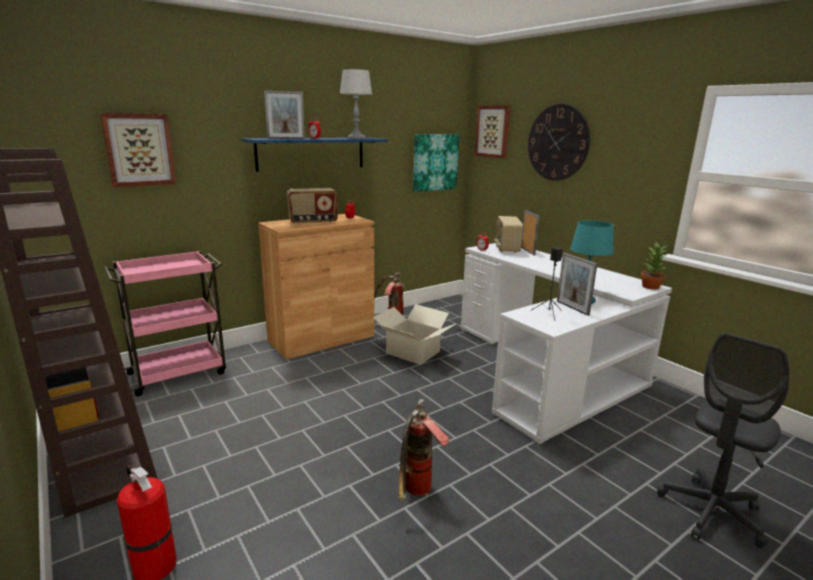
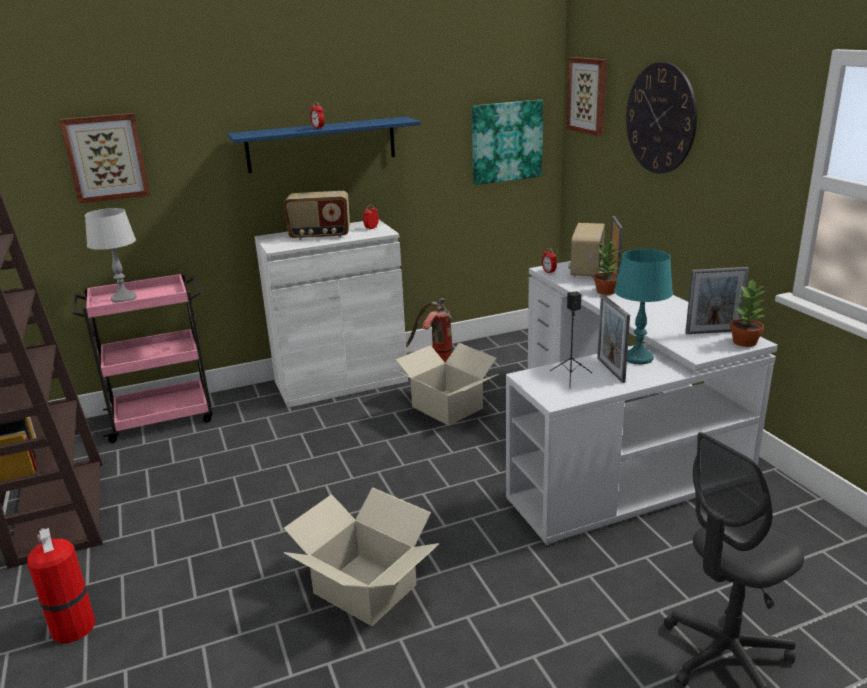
camera: 15 degrees right, 5 degrees up
(286, 138) = (279, 132): picture frame -> picture frame (712, 332)
(321, 338) = (341, 381): brown cabinet -> white cabinet
(356, 138) = (380, 121): grey table lamp -> grey table lamp (124, 298)
(417, 494) = (365, 588): fire extinguisher -> cardboard box
(531, 260) = (605, 291): none -> potted plant

